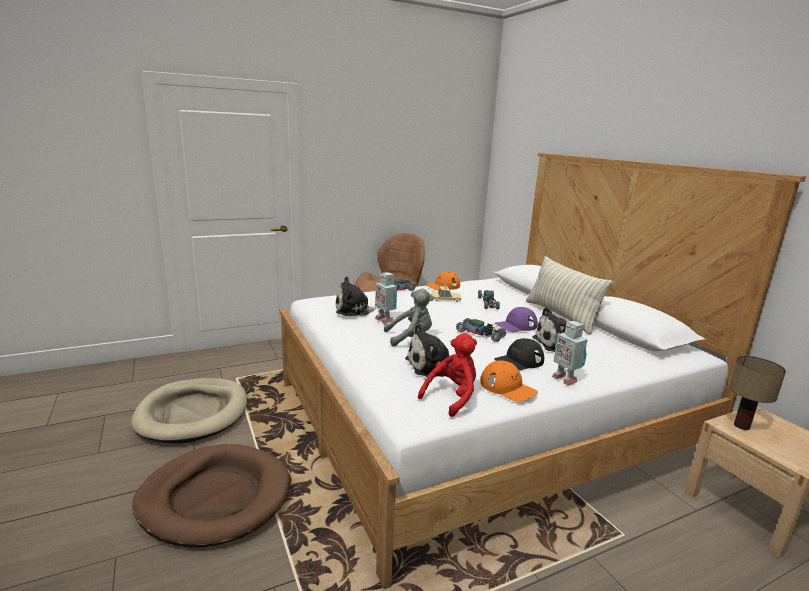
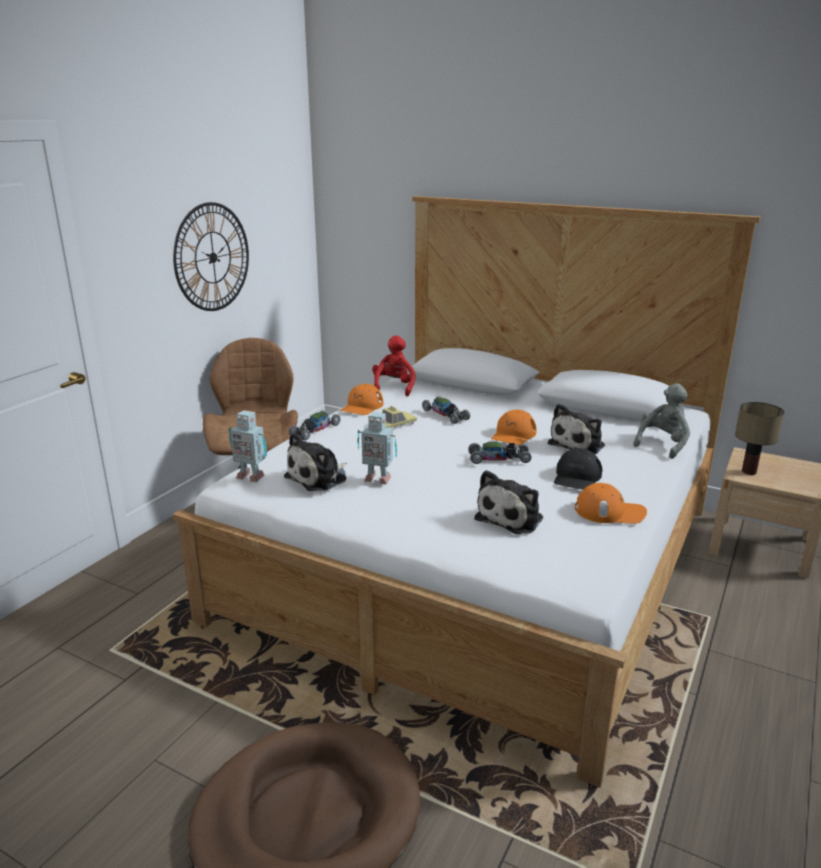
camera: 35 degrees left, 5 degrees up
(193, 413) = (114, 732): beige dog bed -> none
(395, 178) = (212, 257): none -> wall clock
(410, 338) = (437, 491): grey plush toy -> grey plush toy (663, 444)
(452, 397) = (581, 545): red plush toy -> red plush toy (394, 388)
(516, 325) = (513, 435): purple cap -> orange cap
(561, 316) = (533, 407): pillow -> none
(565, 379) = (635, 481): toy robot -> toy robot (250, 476)

